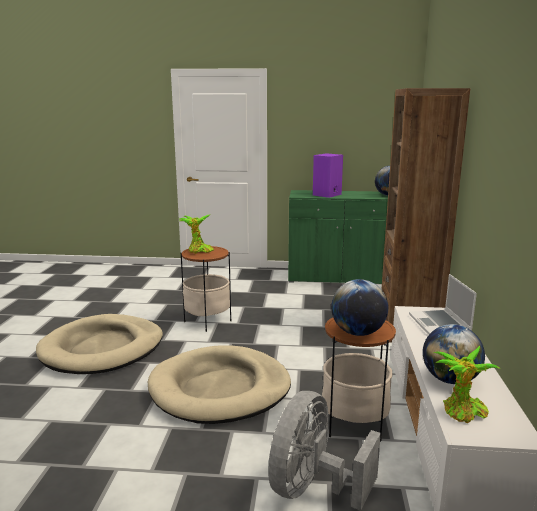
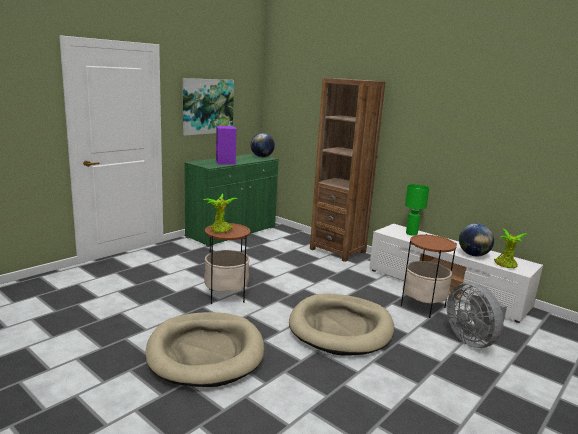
camera: 55 degrees left, 0 degrees up
(328, 132) = (207, 106): none -> picture
(358, 333) = (440, 244): globe -> none
(440, 325) = (412, 233): laptop -> green table lamp

